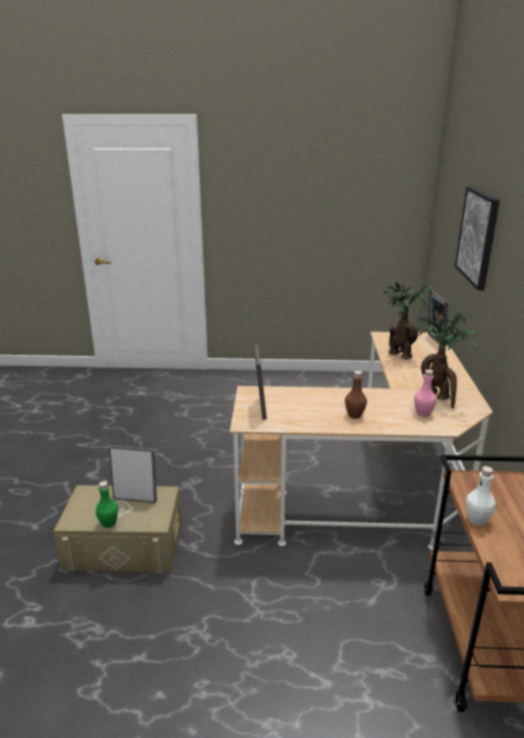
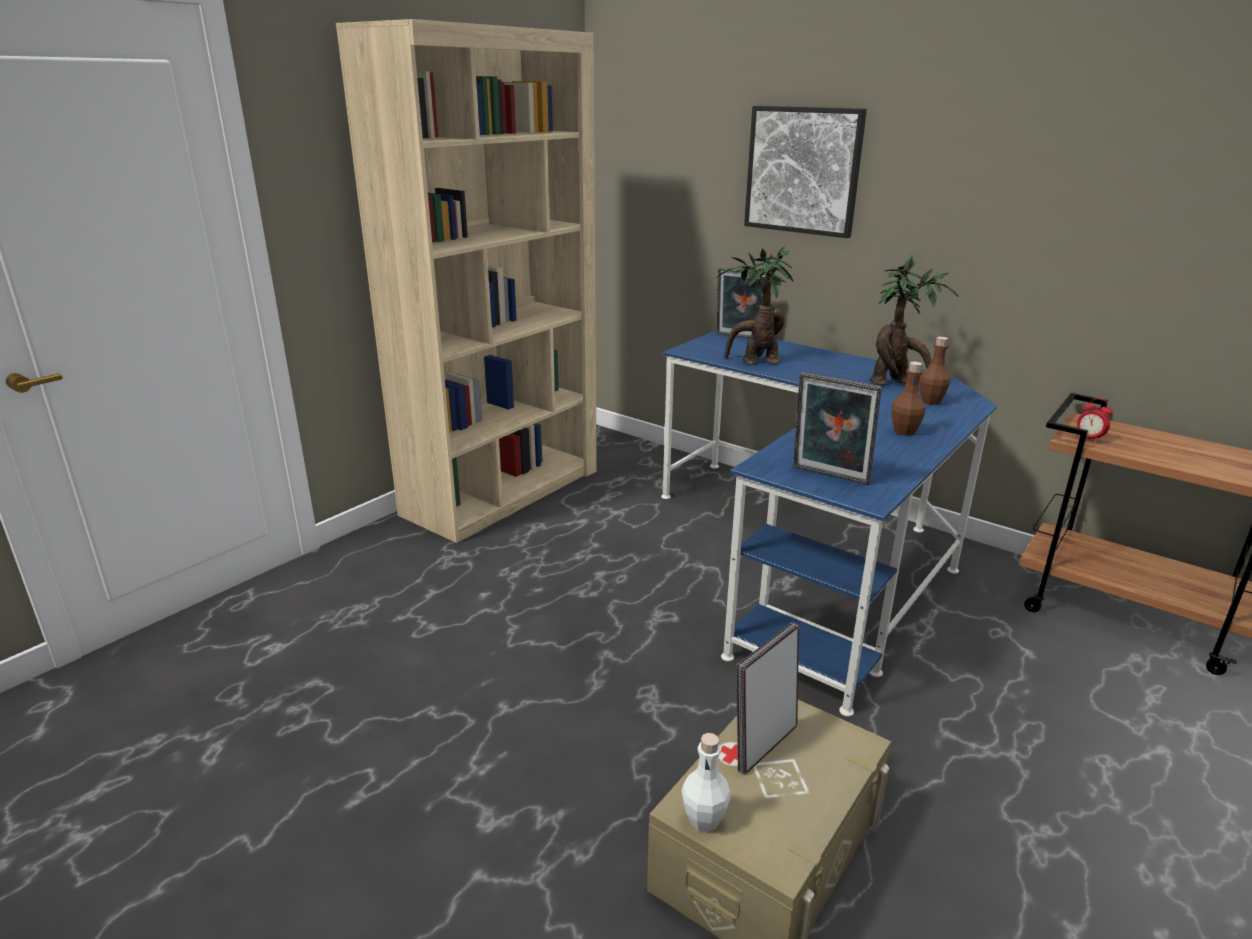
camera: 55 degrees left, 0 degrees up
(108, 523) = (820, 805): green bottle -> none
(304, 383) = (503, 492): none -> beige bookcase
(372, 489) = (814, 556): beige desk -> blue desk
(423, 413) = (931, 401): pink bottle -> brown bottle
(471, 484) = (1088, 439): none -> alarm clock
(477, 520) = (1164, 461): white bottle -> white bottle (704, 820)

